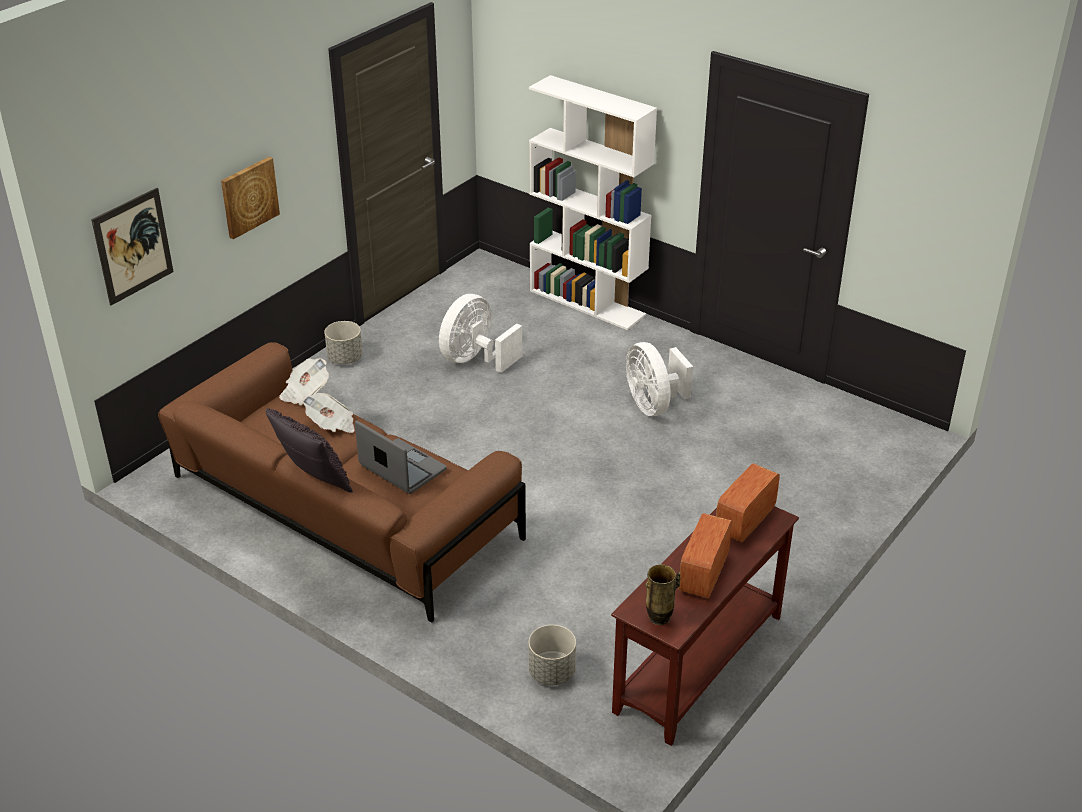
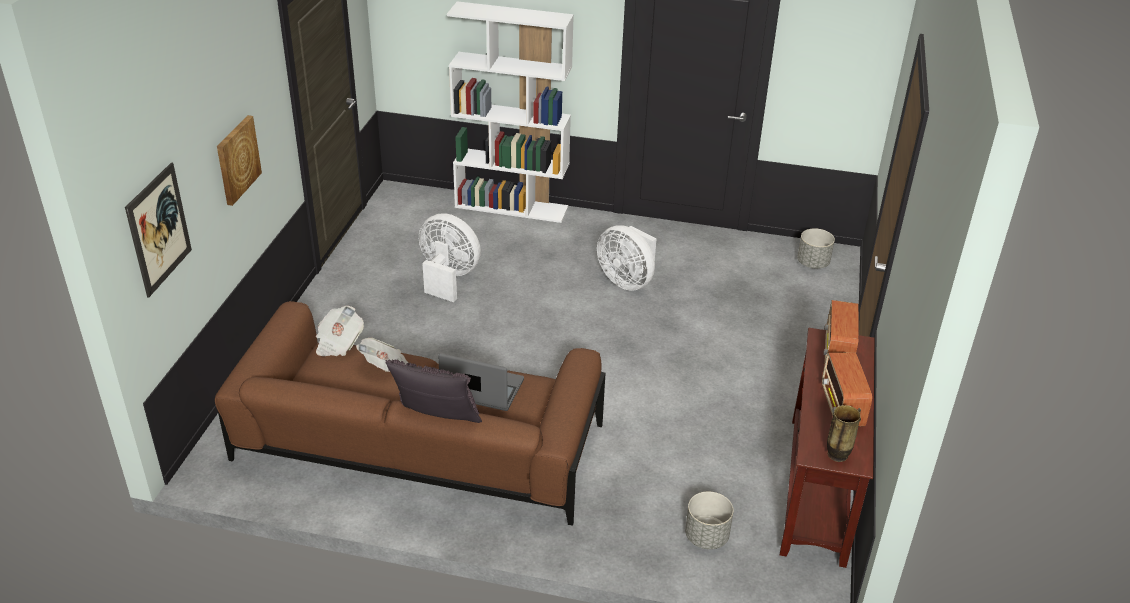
camera: 25 degrees left, 0 degrees up
(345, 358) = (325, 305): grey planter -> grey planter (813, 263)
(475, 360) = (448, 278): white fan -> white fan turned 105 degrees clockwise

